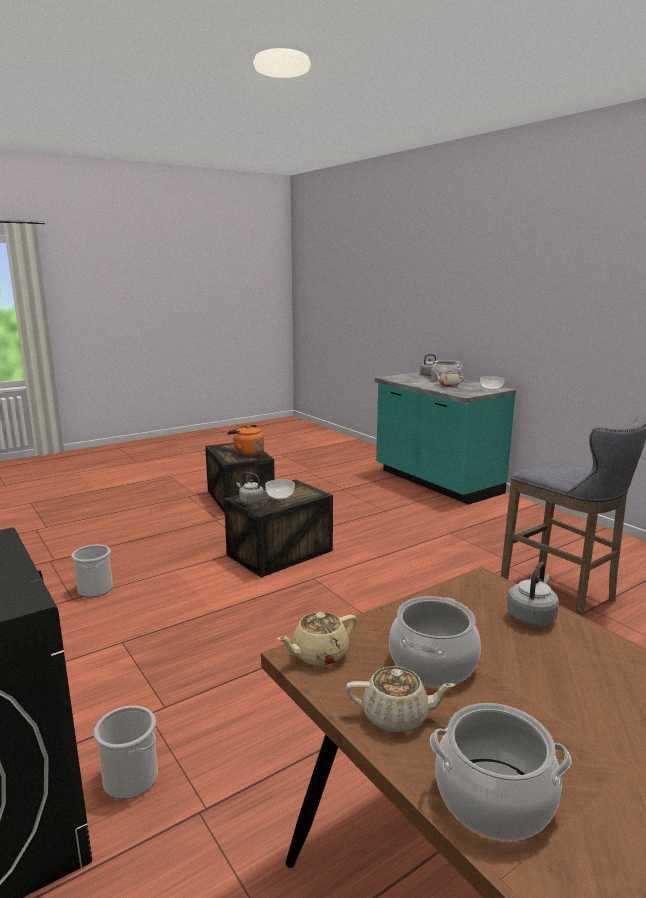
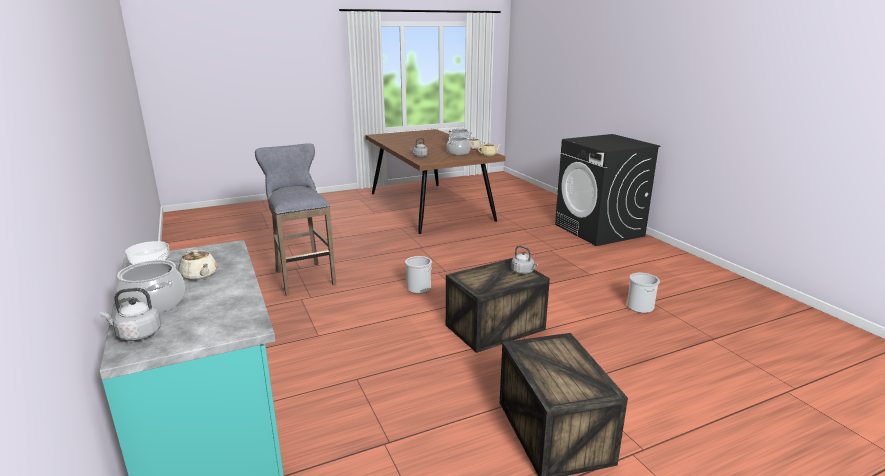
camera: 170 degrees left, 5 degrees up
(130, 779) = (553, 235): bucket -> bucket (419, 288)
(246, 454) = (544, 359): orange kettle -> none
(280, 495) = (495, 276): bowl -> none

